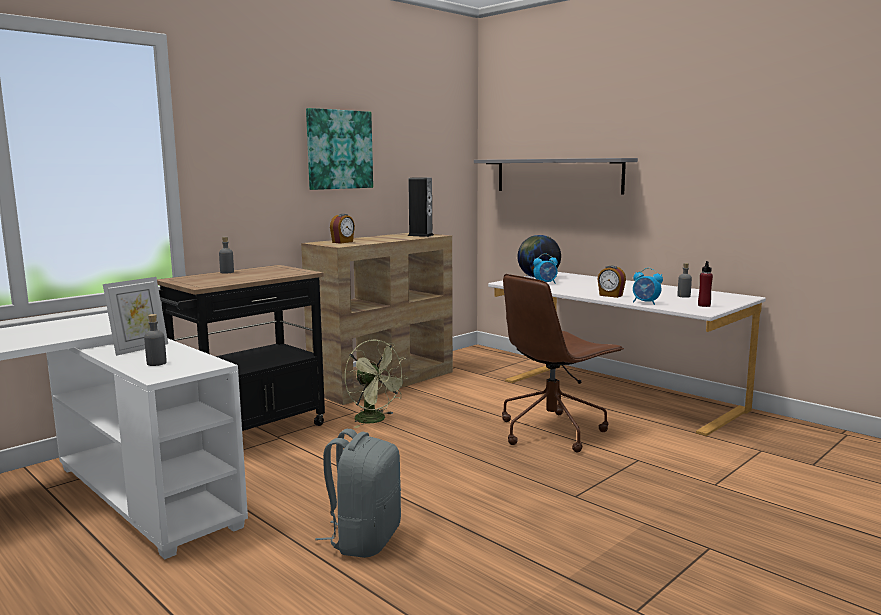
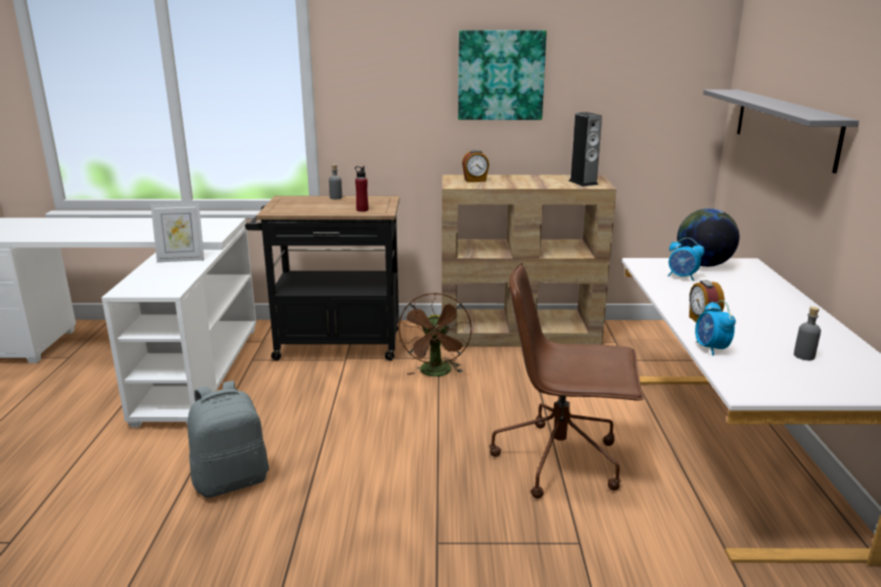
camera: 45 degrees right, 10 degrees up
(156, 363) = (152, 278): grey bottle -> none
(375, 420) = (436, 373): green fan -> brown fan
(704, 305) = (780, 382): red bottle -> red bottle (362, 210)

